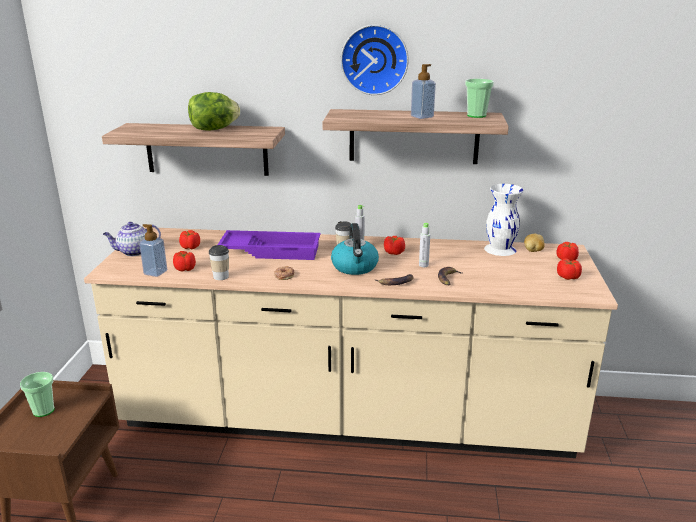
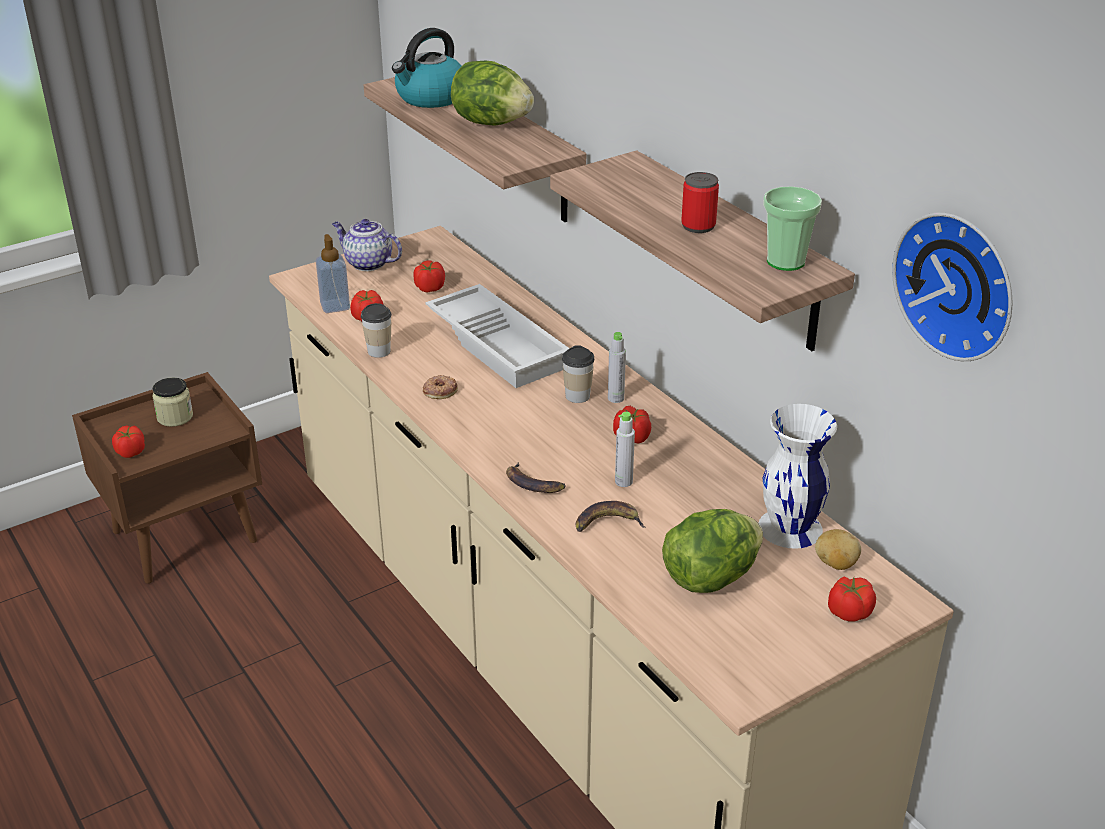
camera: 50 degrees right, 10 degrees up
(43, 410) = (175, 417): cup -> jar
(271, 250) = (499, 344): purple tray -> white tray
(355, 267) = (537, 429): kettle -> kettle (431, 97)
(374, 59) = (692, 90): wall clock -> wall clock (959, 284)
(422, 117) = (698, 226): soap dispenser -> can
(514, 274) = (710, 577): none -> lettuce
(568, 277) = (775, 638): tomato -> tomato (130, 452)

